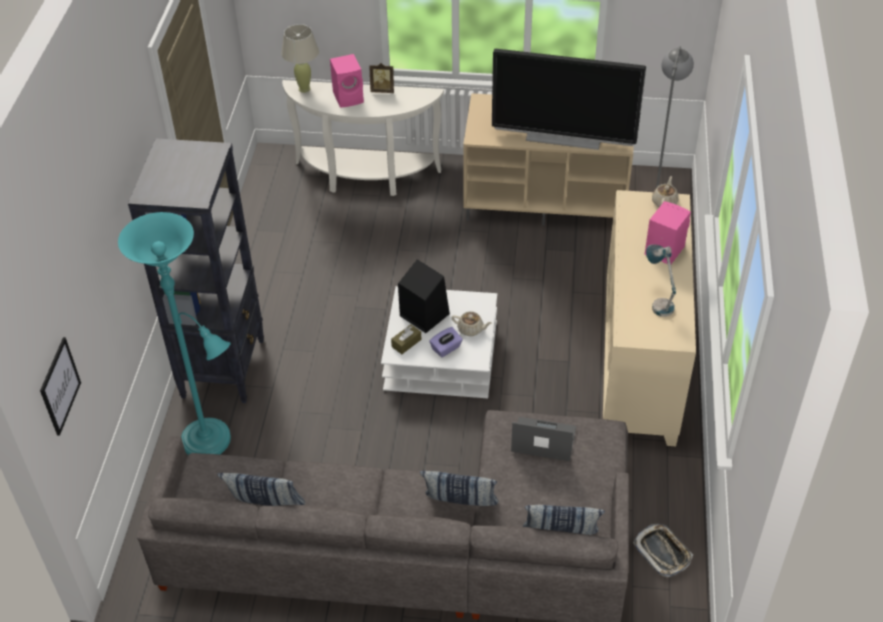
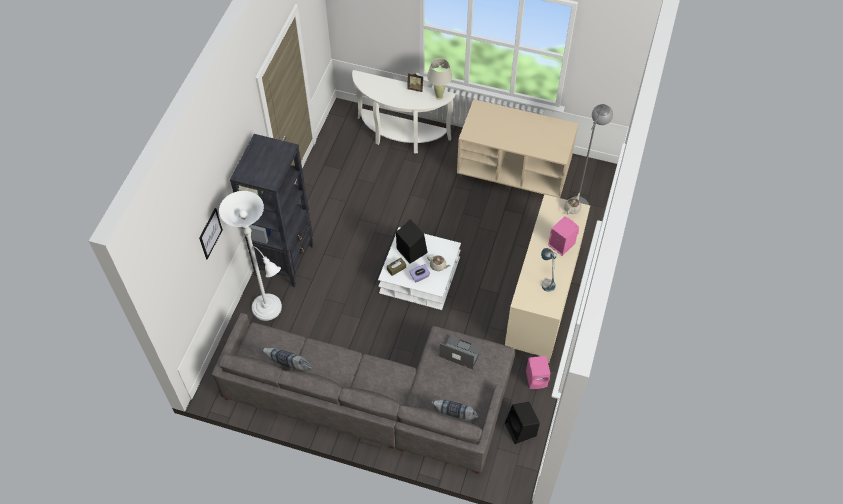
camera: 10 degrees right, 10 degrees up
(60, 386) = (175, 292): picture -> picture (210, 233)
(211, 442) = (269, 310): turquoise floor lamp -> white floor lamp
(304, 89) = (365, 79): beige table lamp -> beige table lamp (439, 96)
(349, 97) = (393, 91): pink speaker -> pink speaker (537, 379)
(460, 507) = (401, 387): pillow -> none
(563, 138) = (524, 144): television -> none
(662, 552) = (521, 430): tray -> black speaker

